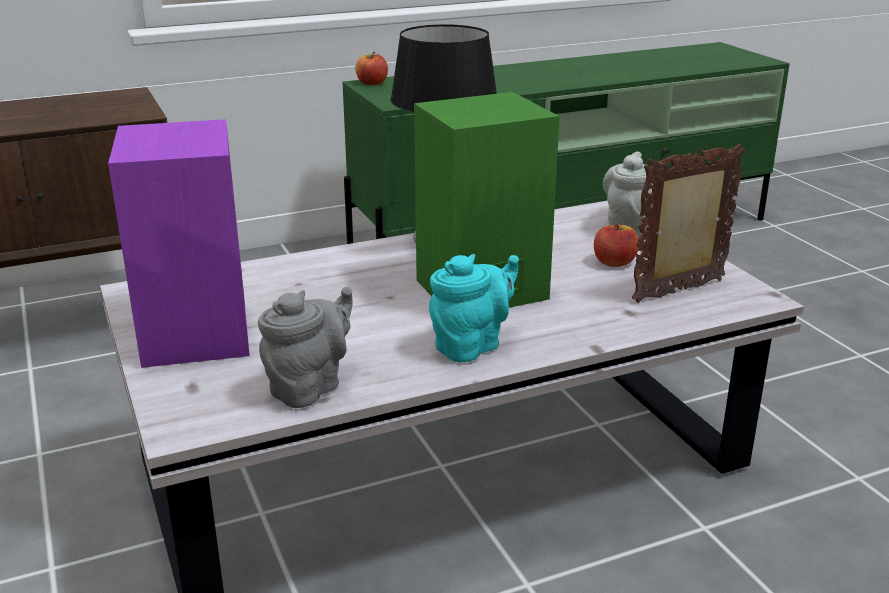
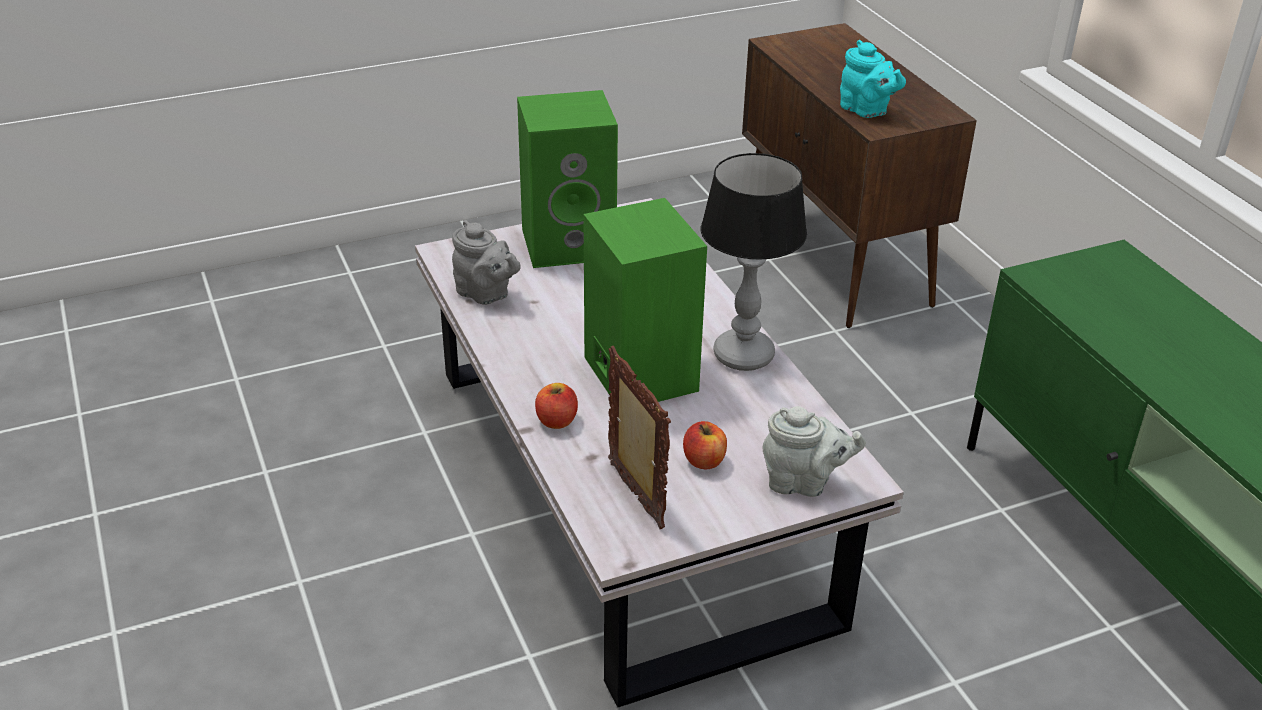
camera: 90 degrees right, 10 degrees up
(193, 332) = (570, 242): purple speaker -> green speaker
(372, 83) = (1121, 259): apple -> apple (556, 421)
(472, 345) = (537, 365): turquoise teapot -> turquoise teapot (866, 111)

